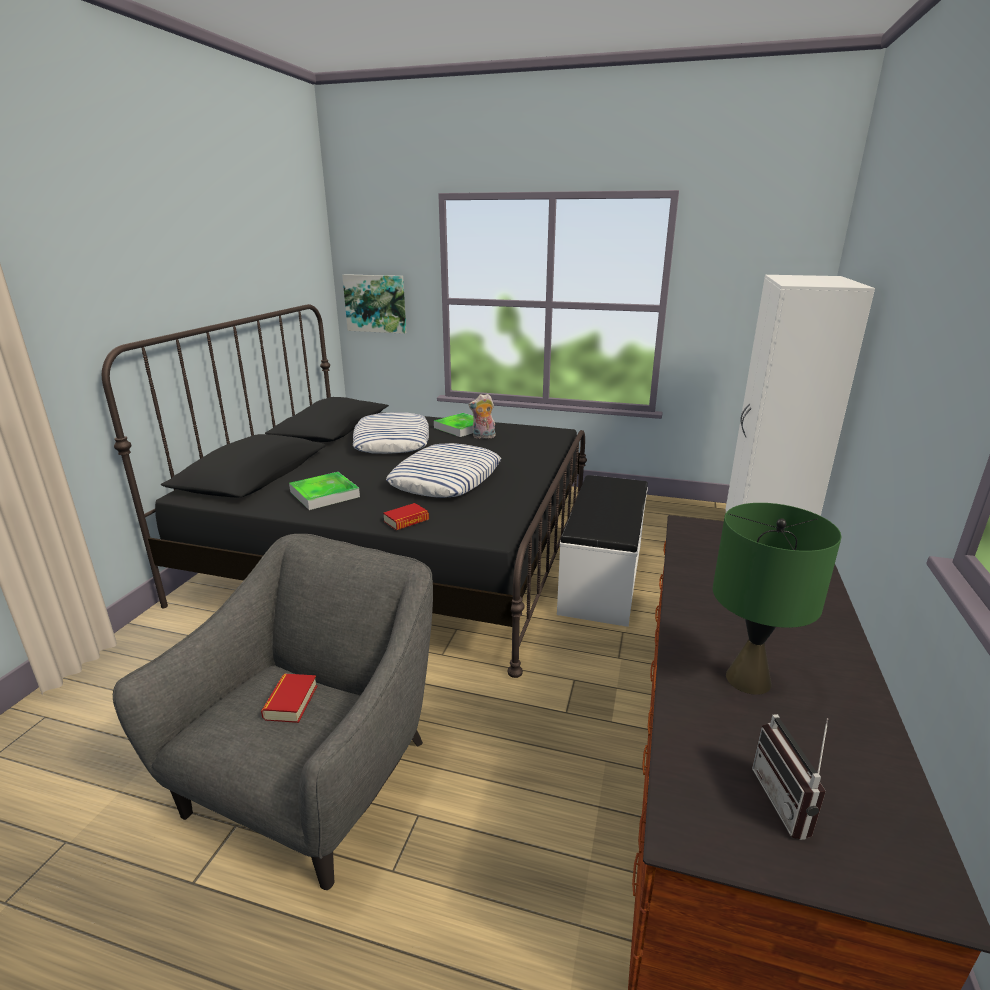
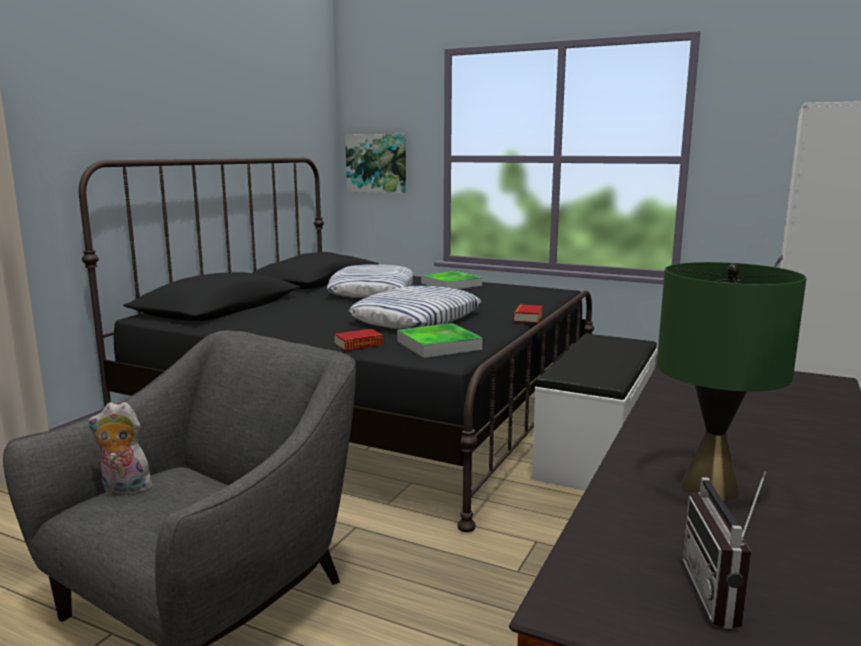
camera: 10 degrees right, 10 degrees down
(291, 702) = (185, 492): book -> book (527, 318)
(324, 494) = (283, 323): tray -> tray (438, 345)
(483, 437) = (472, 291): plush toy -> plush toy (124, 490)

